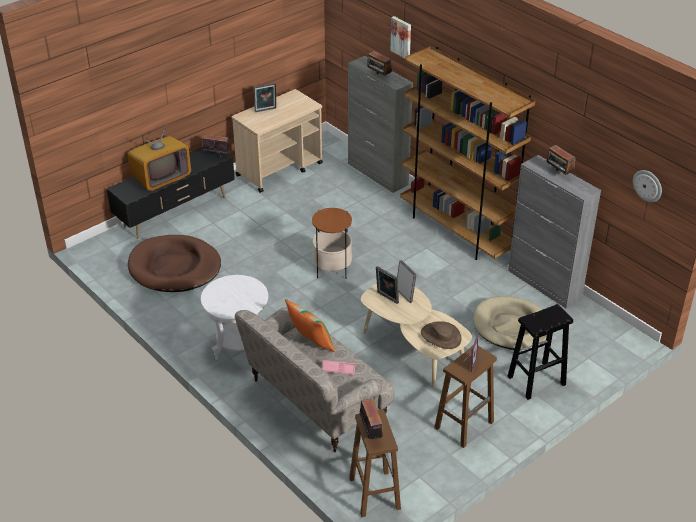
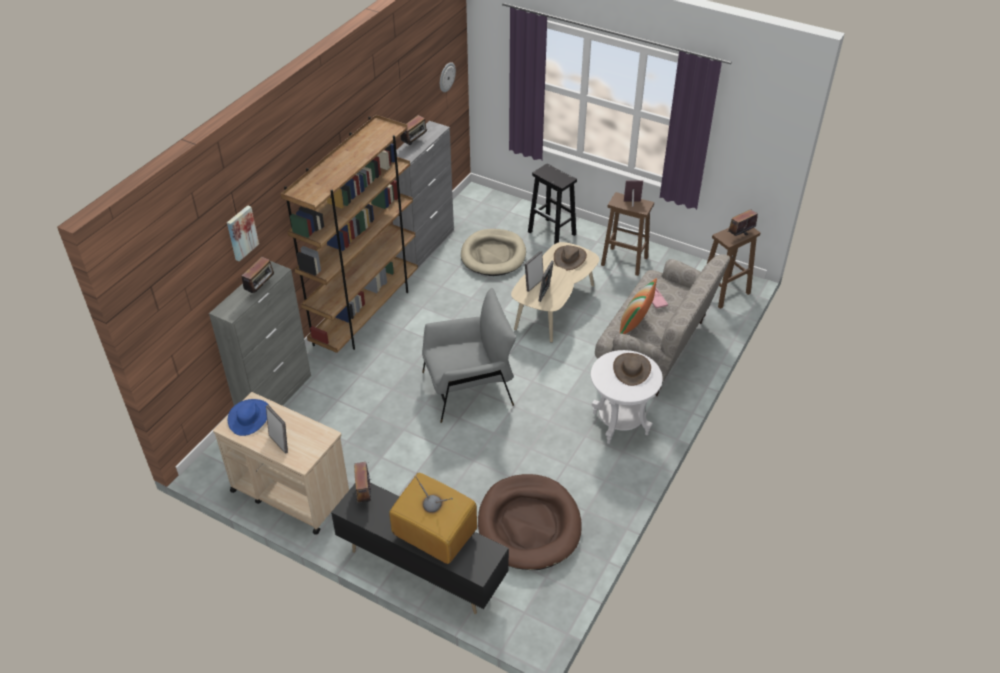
camera: 110 degrees left, 5 degrees up
(238, 301) = (631, 369): none -> brown hat
(297, 102) = (249, 417): none -> blue hat
(332, 269) = (468, 388): side table -> grey armchair

